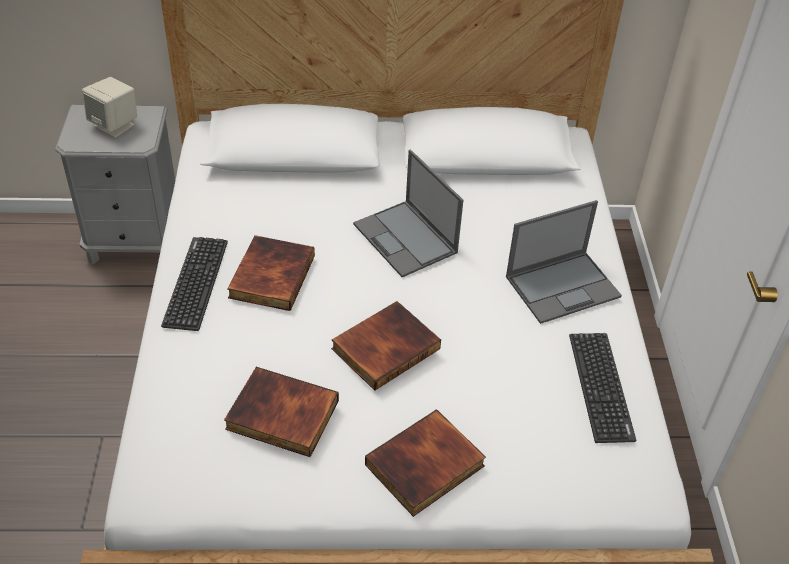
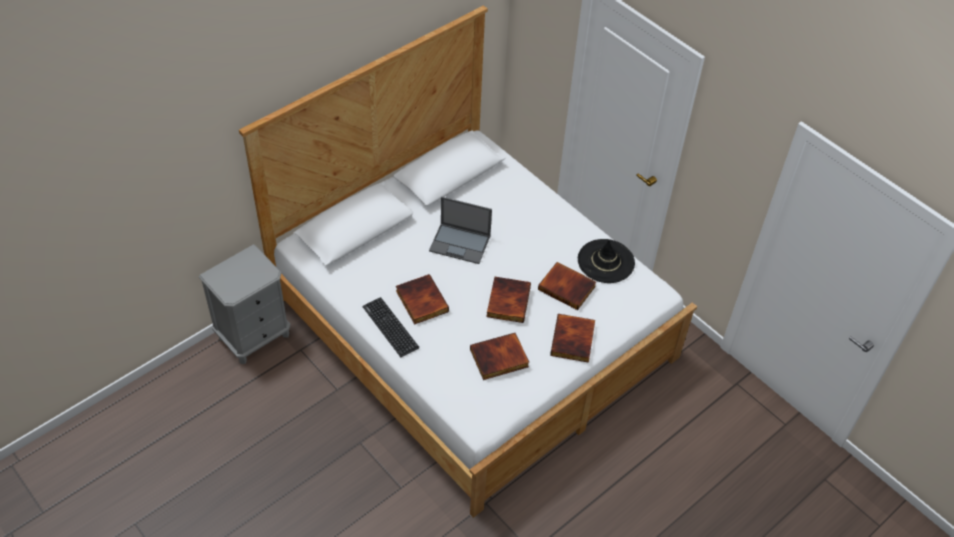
camera: 40 degrees left, 5 degrees up
(115, 125) = (241, 272): beige speaker -> none
(498, 385) = (567, 287): none -> book
(563, 286) = (549, 224): laptop -> none
(600, 386) = (606, 261): keyboard -> black hat

